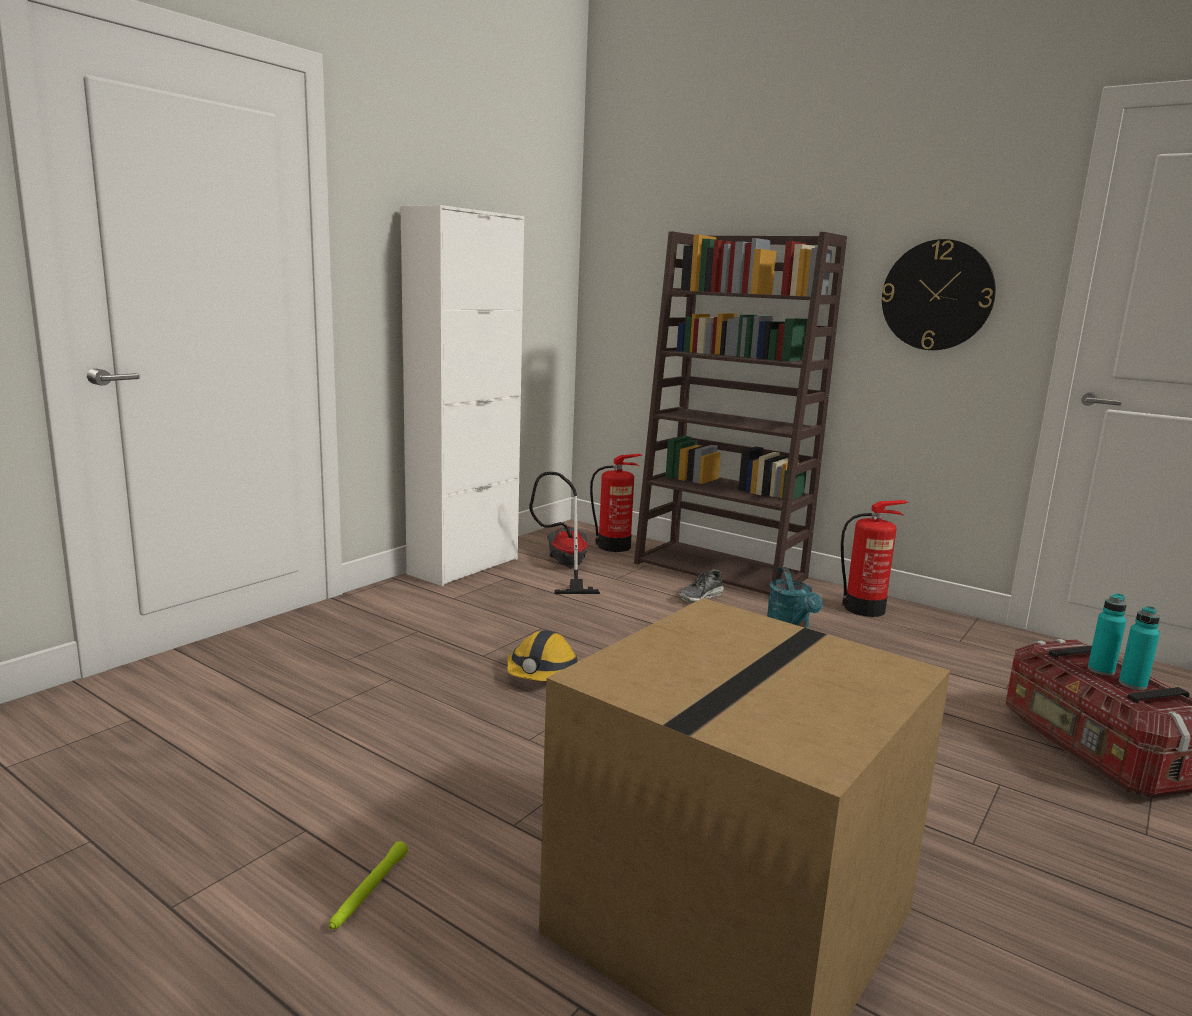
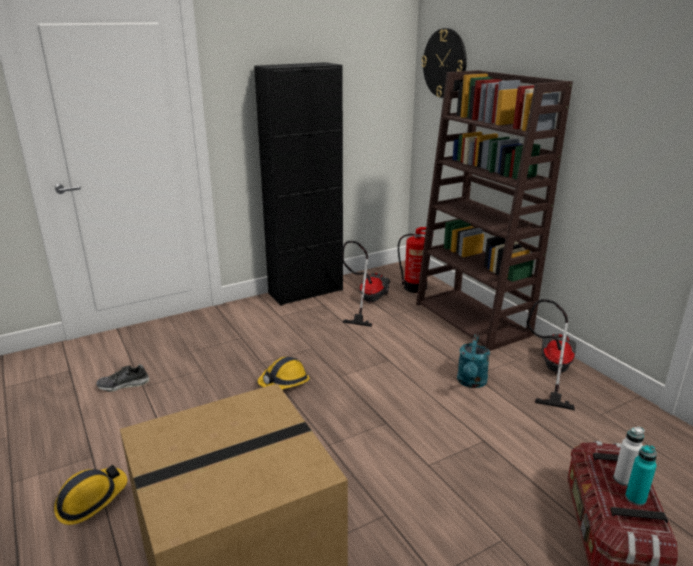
camera: 25 degrees right, 10 degrees up
(368, 891) = (91, 500): green flashlight -> hard hat
(464, 566) = (306, 292): white cabinet -> black cabinet
(700, 597) = (436, 340): shoe -> shoe (124, 385)
(865, 609) = (551, 371): fire extinguisher -> vacuum cleaner
(937, 295) = (633, 137): wall clock -> wall clock (444, 63)
(1101, 670) = (623, 479): turquoise bottle -> white bottle

